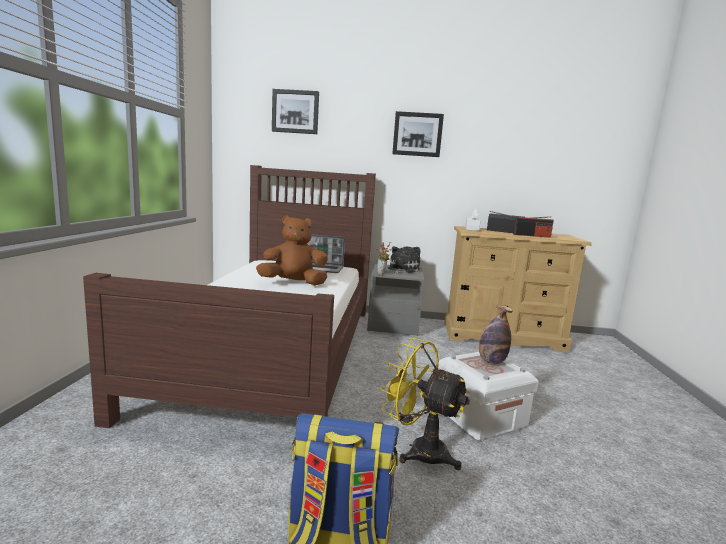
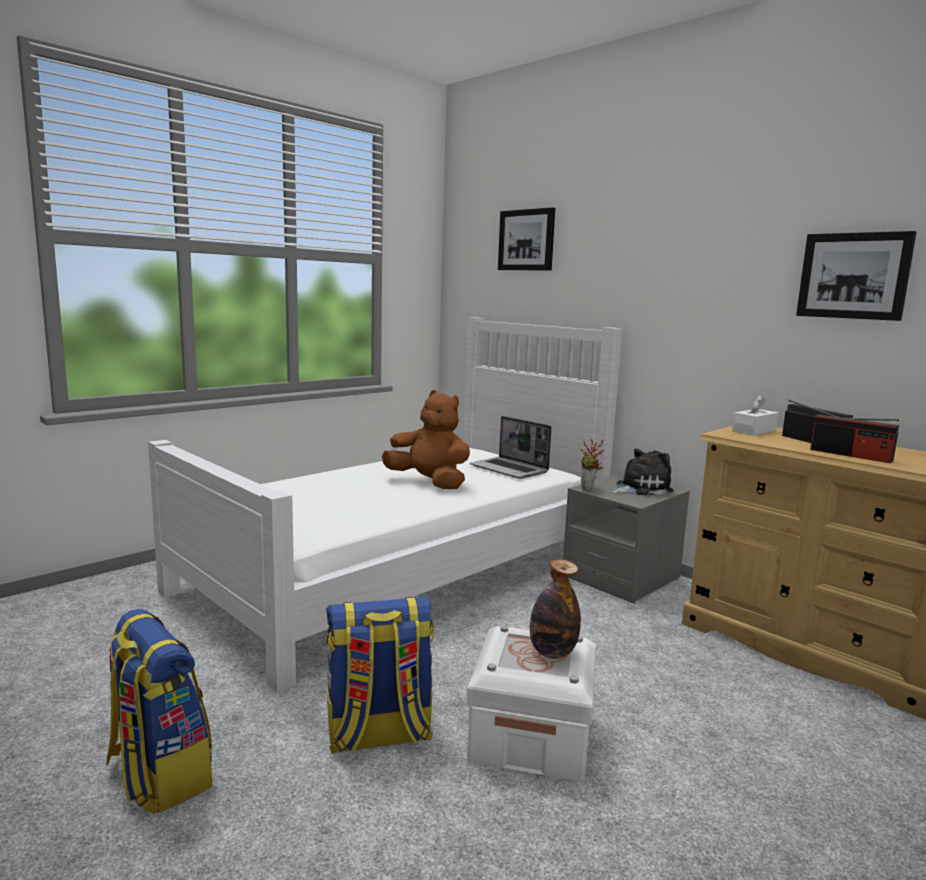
camera: 40 degrees right, 0 degrees up
(275, 351) = (404, 570): brown bed -> white bed
(417, 134) = (691, 261): picture -> picture (854, 276)
(419, 450) = (378, 735): yellow fan -> backpack

